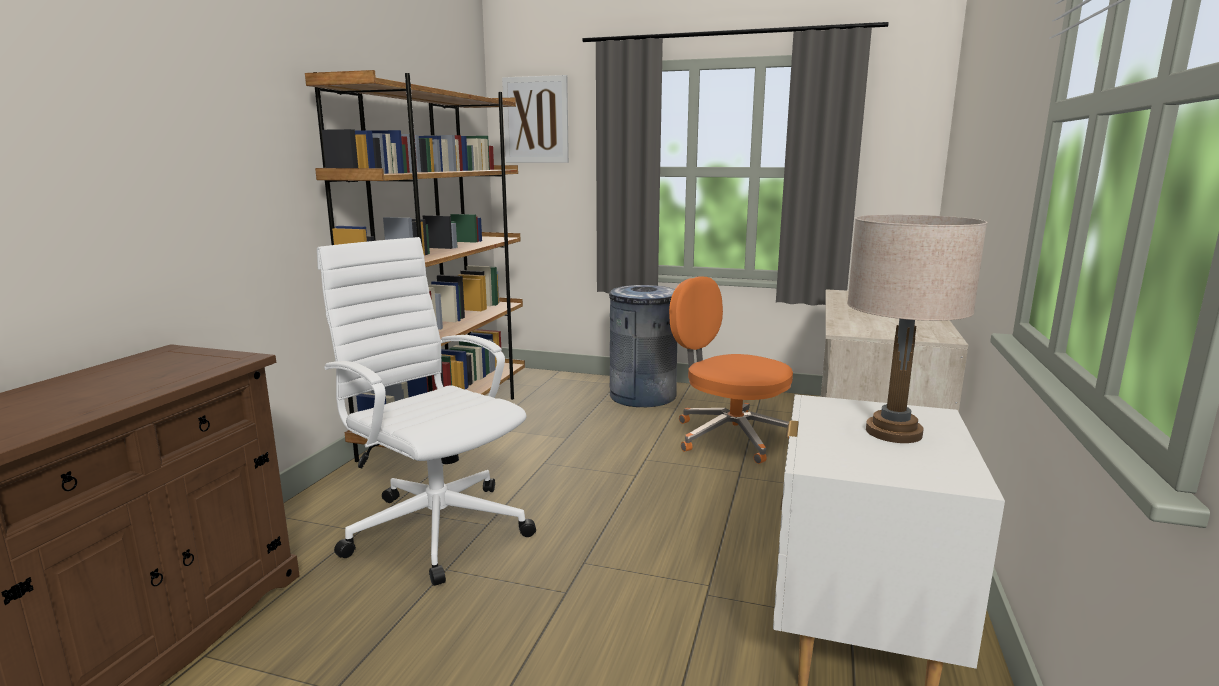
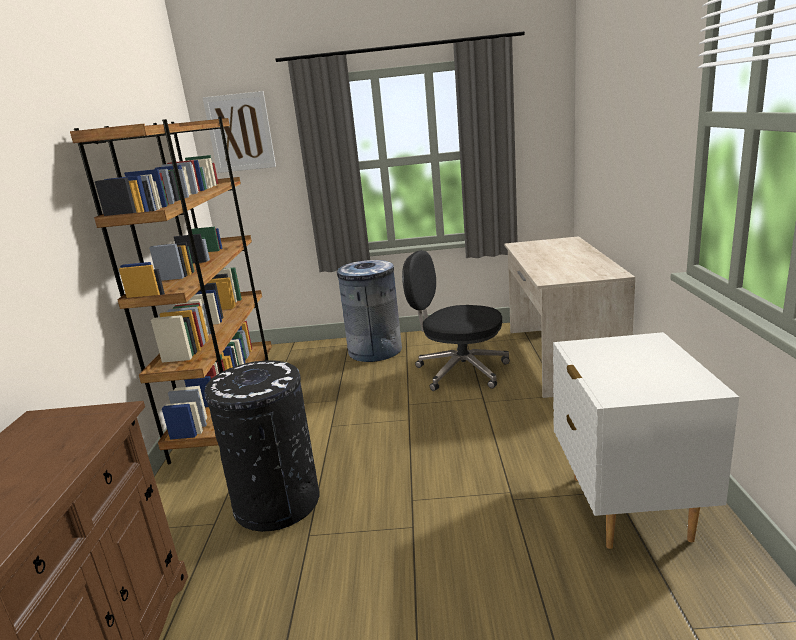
camera: 15 degrees left, 5 degrees up
(435, 527) = (277, 502): white office chair -> black trash can
(729, 436) = (459, 371): orange office chair -> black office chair
(894, 432) = (639, 360): beige table lamp -> none

